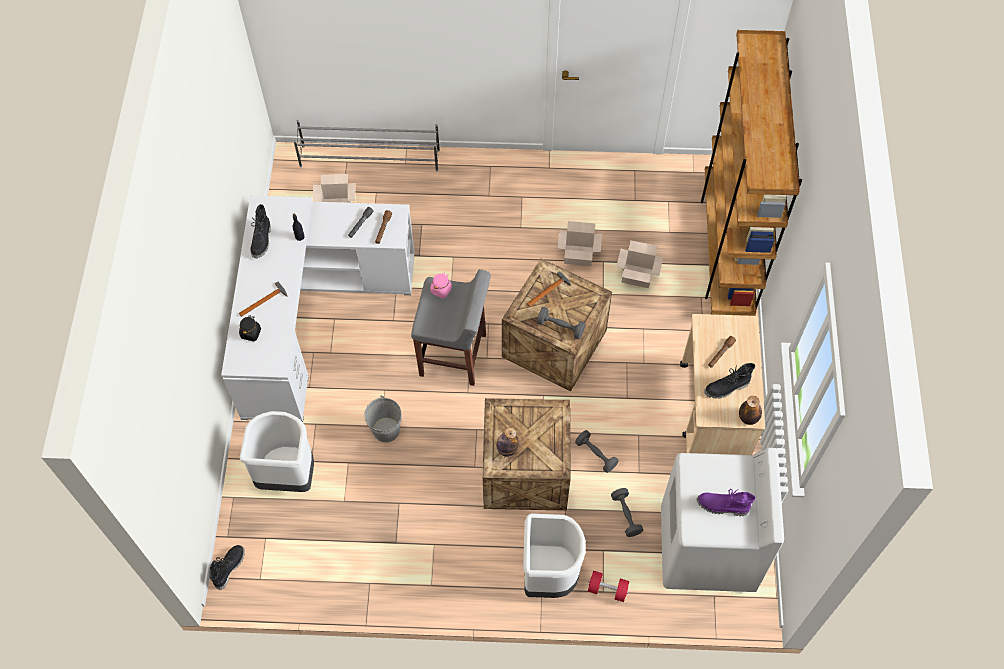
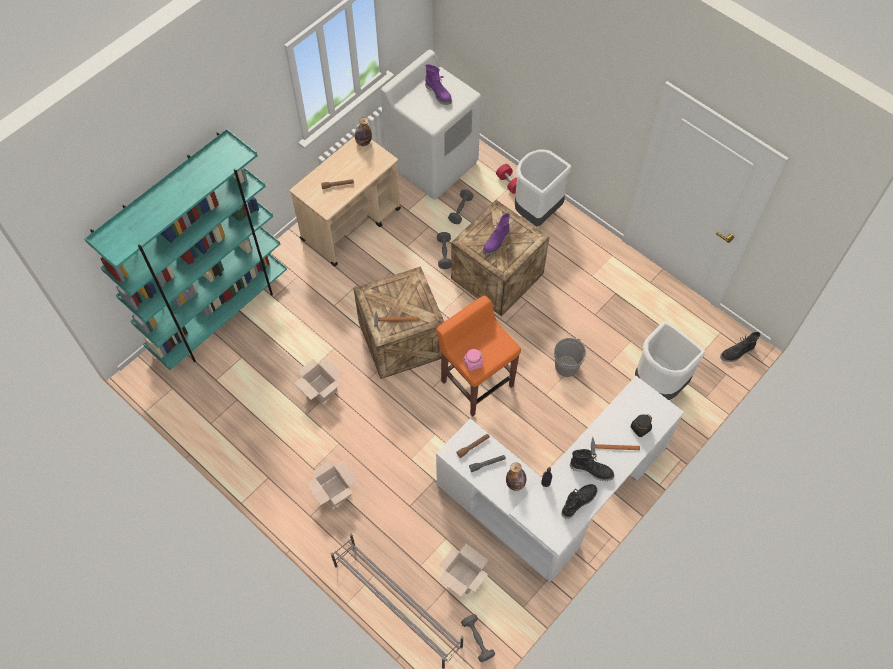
camera: 140 degrees left, 0 degrees up
(454, 355) = (476, 382): grey stool -> orange stool
(507, 449) = (519, 241): bottle -> bottle (515, 483)
(527, 431) = (496, 242): none -> purple boot
(560, 327) = (411, 289): grey dumbbell -> grey dumbbell (477, 639)
(638, 275) = (297, 343): cardboard box -> cardboard box (333, 491)
(726, 250) = (220, 314): brown bookcase -> turquoise bookcase
(727, 388) = (357, 165): black boot -> black boot (591, 470)

